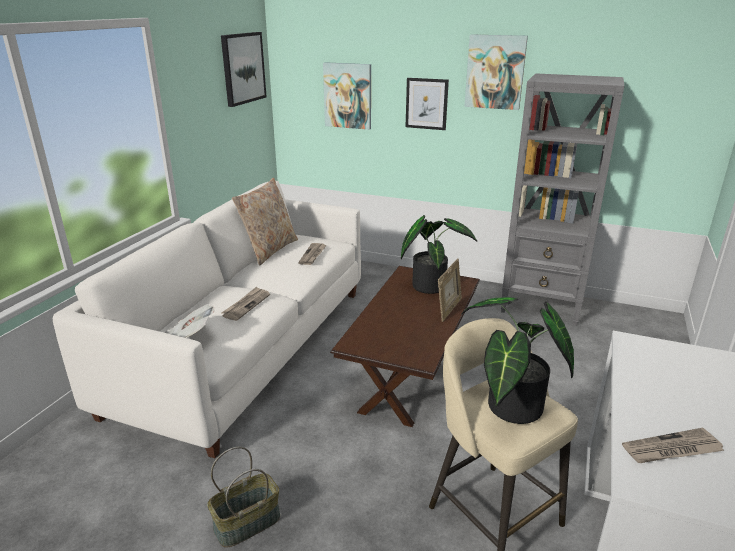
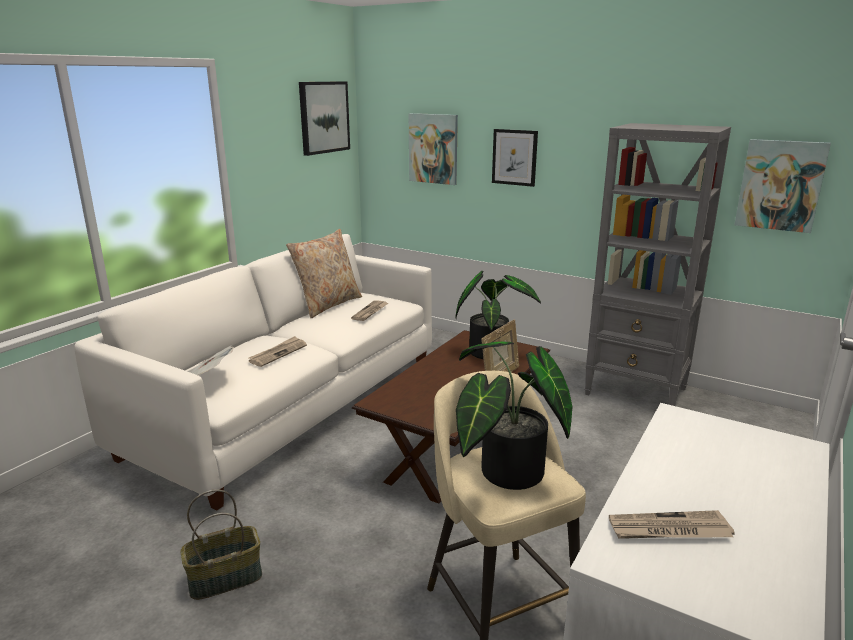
camera: 10 degrees right, 5 degrees down
(495, 72) = (588, 122): picture -> picture (780, 185)

